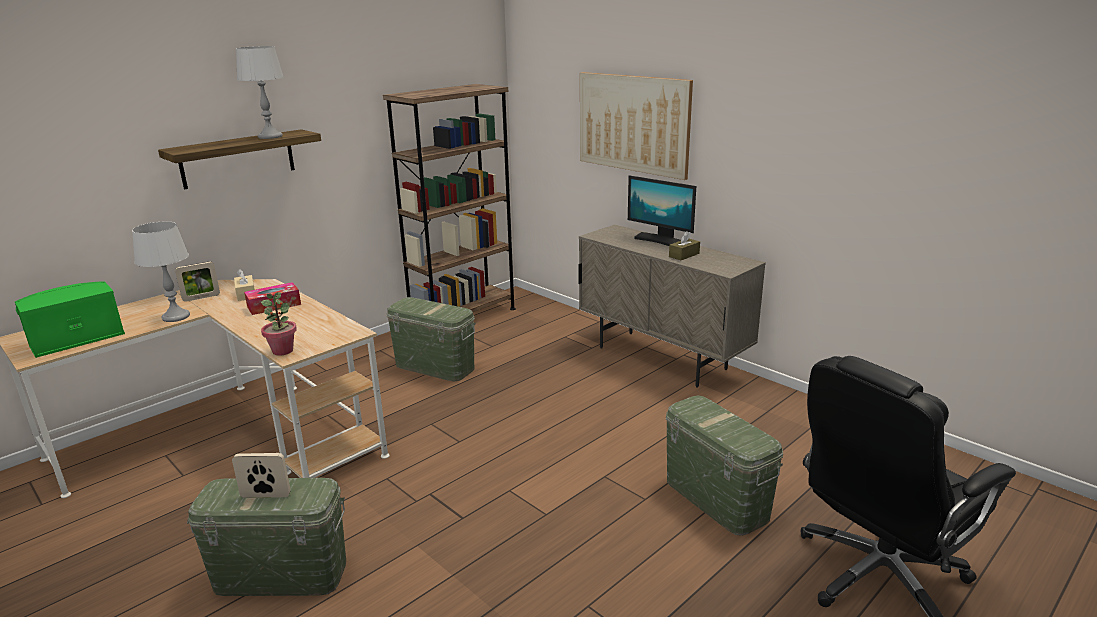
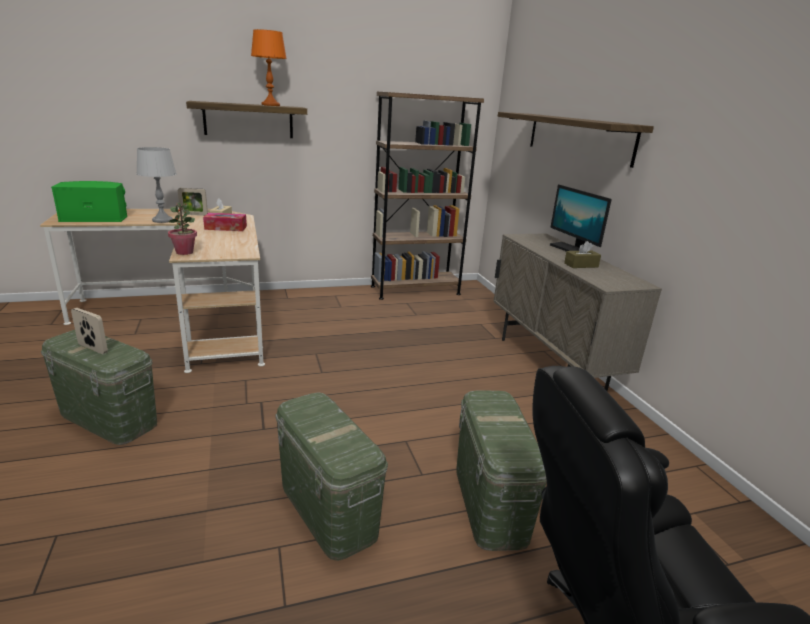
camera: 25 degrees right, 0 degrees up
(270, 136) = (271, 105): grey table lamp -> orange table lamp
(435, 366) = (360, 316): green storage box -> green storage box (328, 509)
(633, 123) = (578, 137): picture -> shelf

